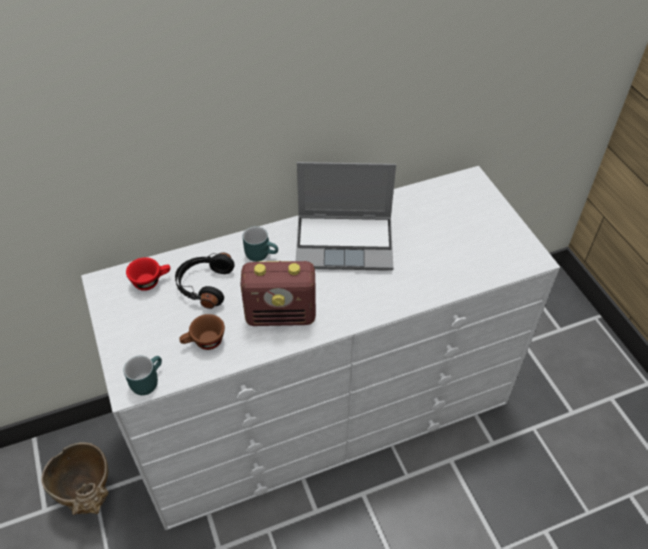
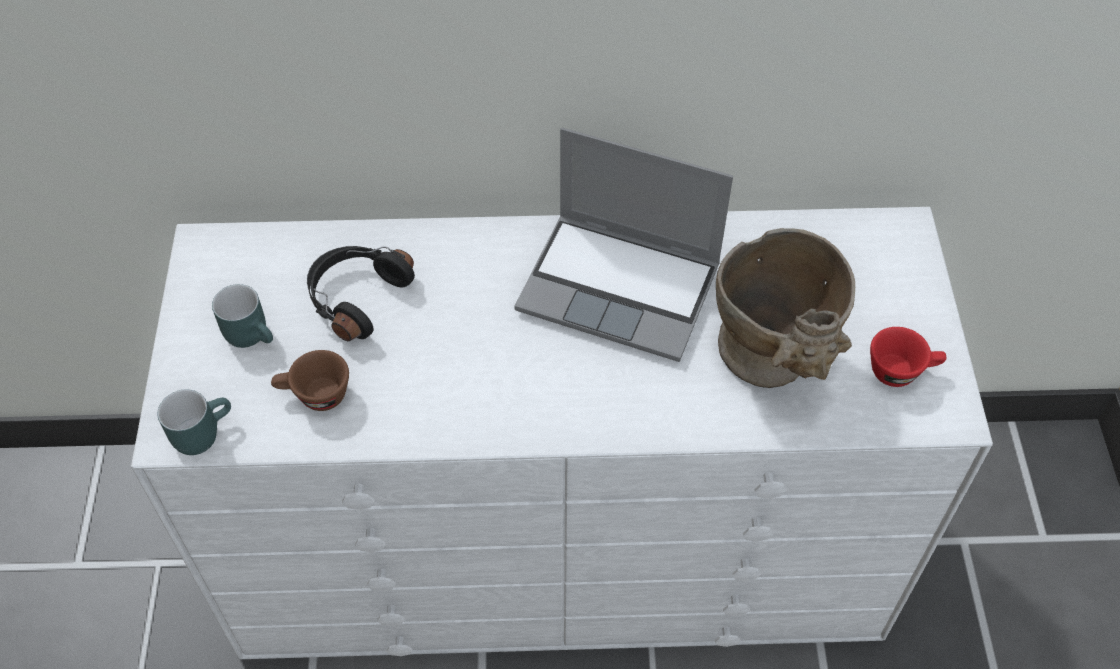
camera: 20 degrees right, 5 degrees up
(91, 499) = (149, 571): beige vase -> beige vase (773, 363)
(151, 281) = (277, 265): red cup -> red cup (901, 370)
(261, 253) = (472, 267): turquoise mug -> turquoise mug (253, 333)
(281, 315) = (457, 386): radio -> none

